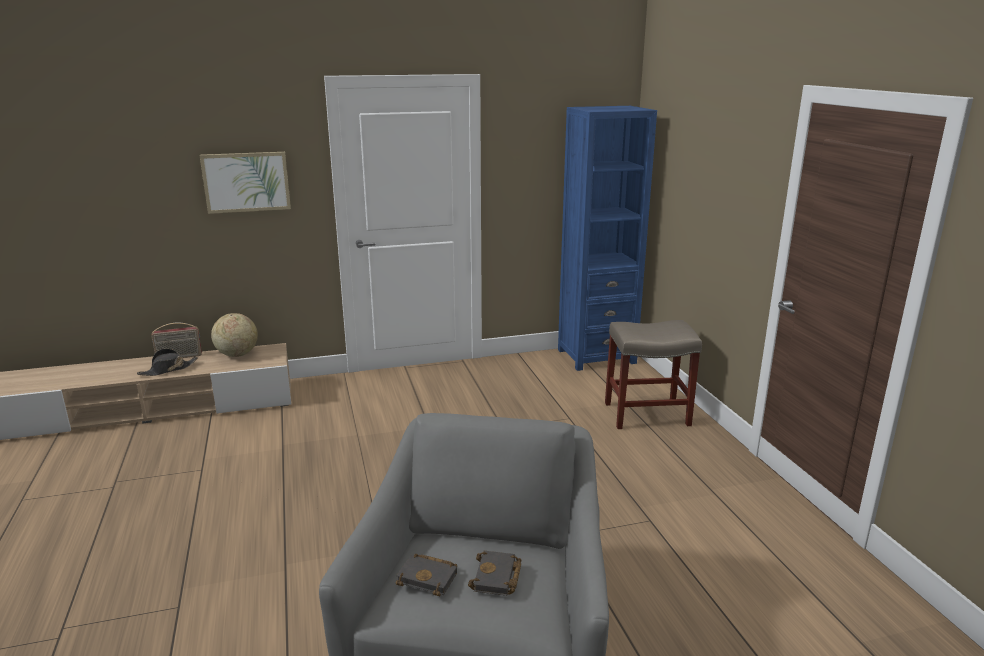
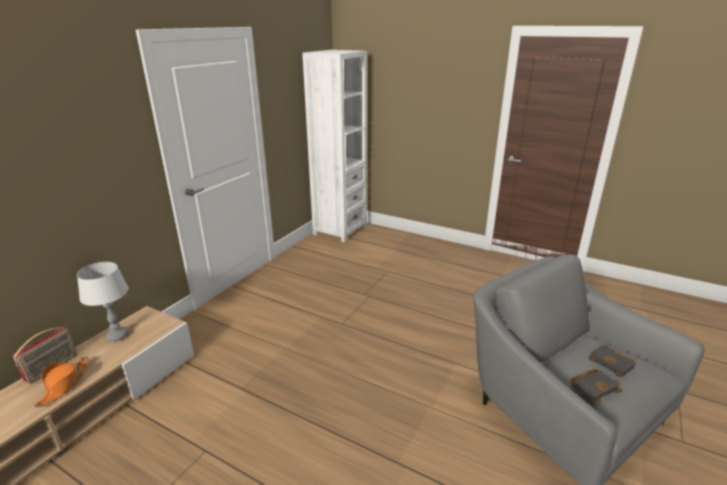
camera: 45 degrees left, 5 degrees up
(168, 369) = (64, 384): black hat -> orange hat
(237, 354) = (117, 336): globe -> grey table lamp
(246, 182) = (79, 154): picture -> none
(596, 356) = (340, 230): blue bookcase -> white bookcase
(648, 414) = (417, 251): beige stool -> none

